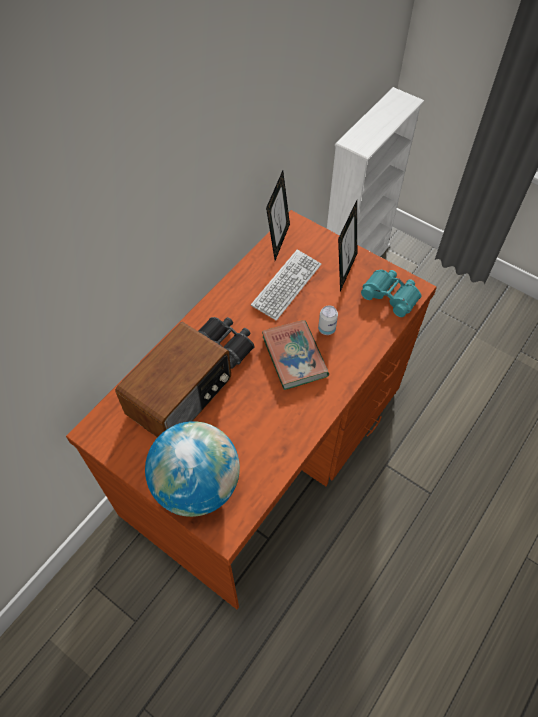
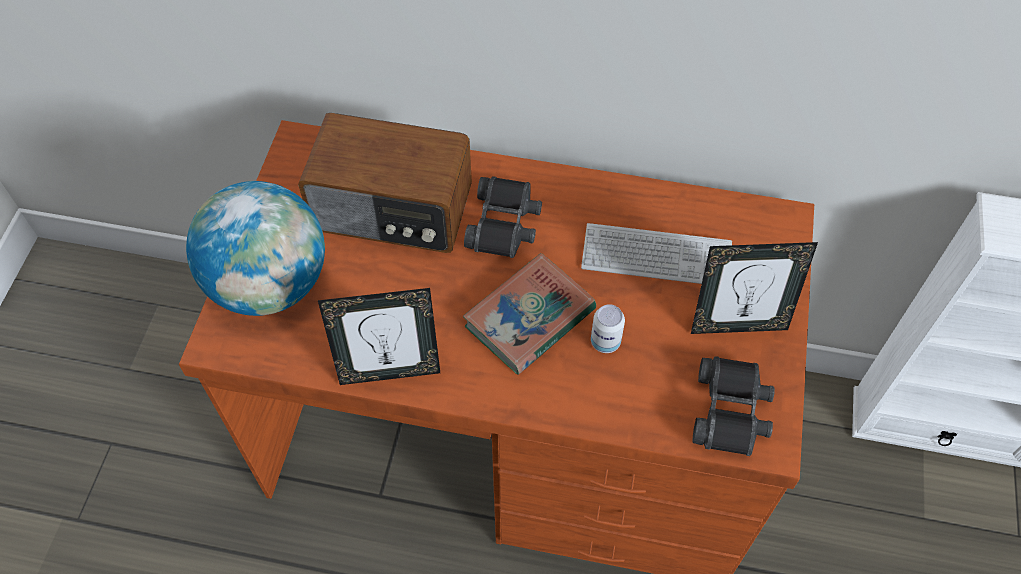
camera: 65 degrees right, 0 degrees up
(278, 241) = (735, 212): picture frame -> picture frame (389, 371)
(391, 295) = (731, 411): turquoise binoculars -> black binoculars

